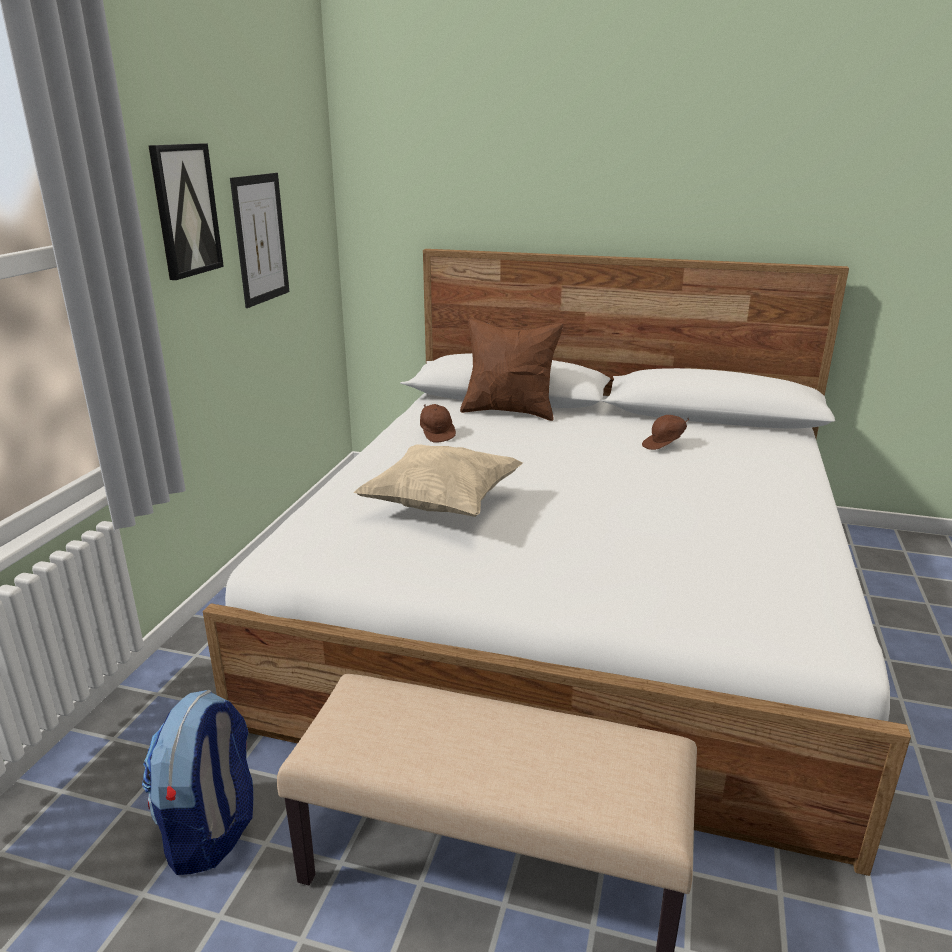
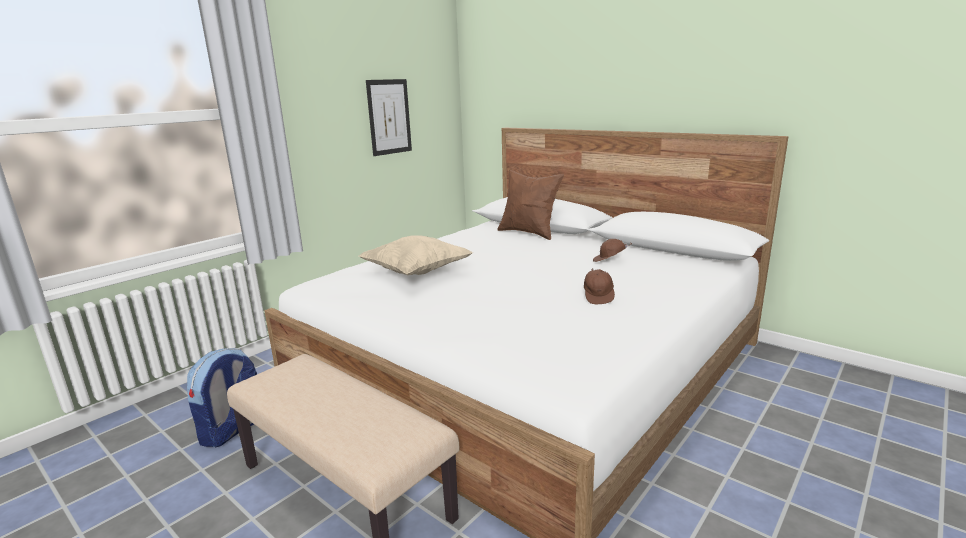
camera: 25 degrees right, 5 degrees down
(185, 210) = (328, 96): picture -> none
(437, 434) = (468, 240): brown cap -> brown cap (598, 296)

